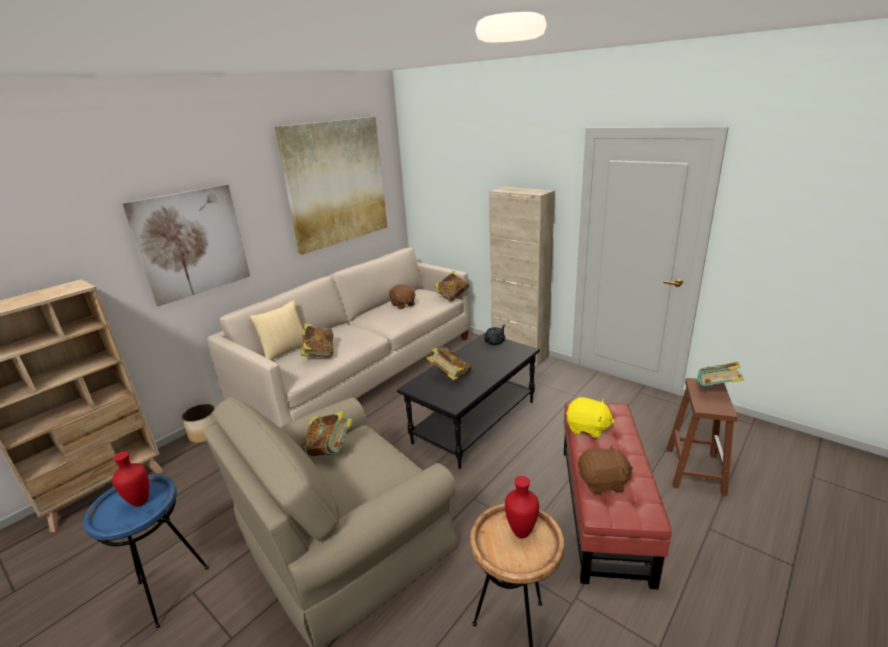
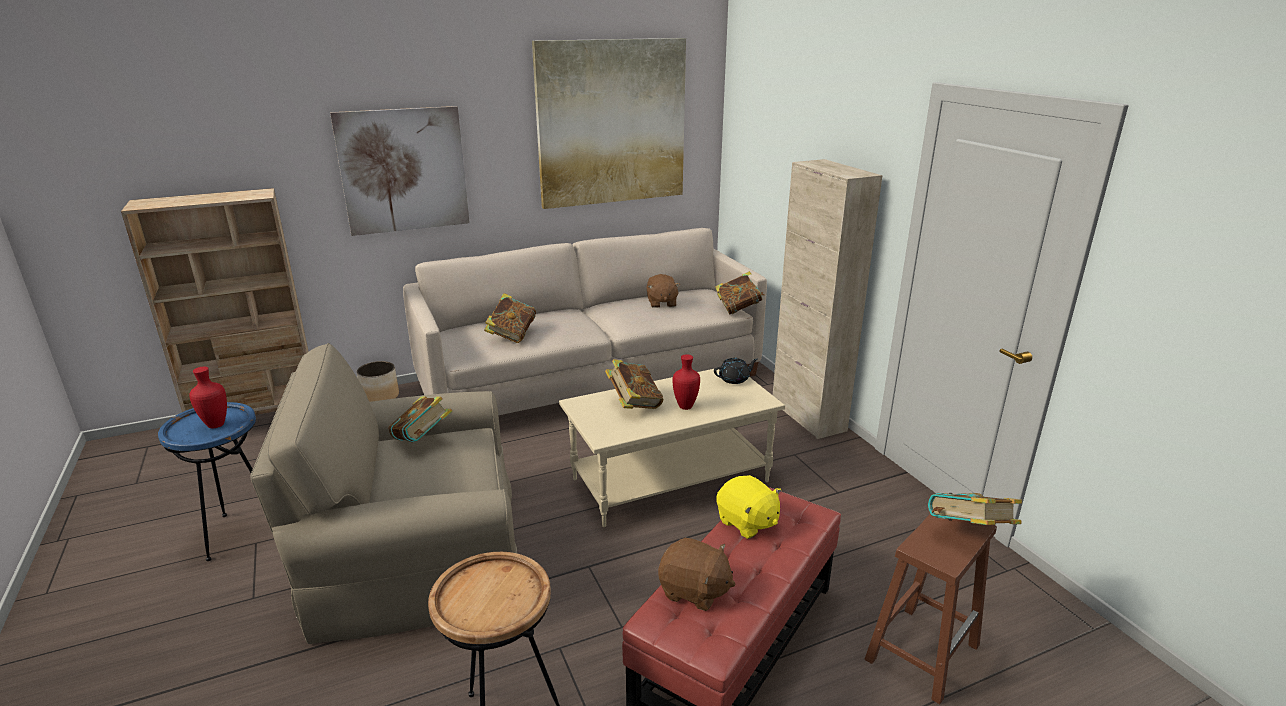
camera: 25 degrees right, 0 degrees up
(285, 351) = (482, 323): pillow -> none
(474, 421) = (670, 479): black coffee table -> beige coffee table
(520, 533) = (501, 590): red vase -> red vase (684, 407)

